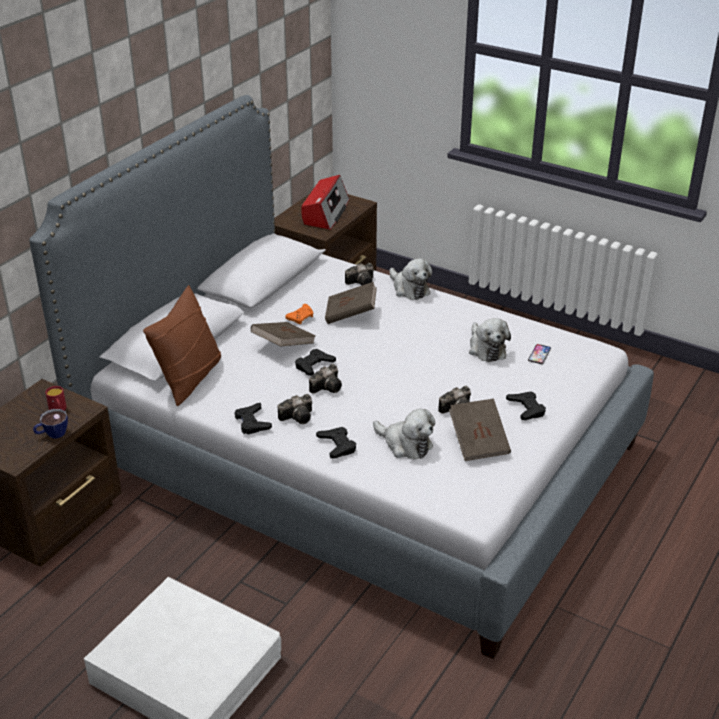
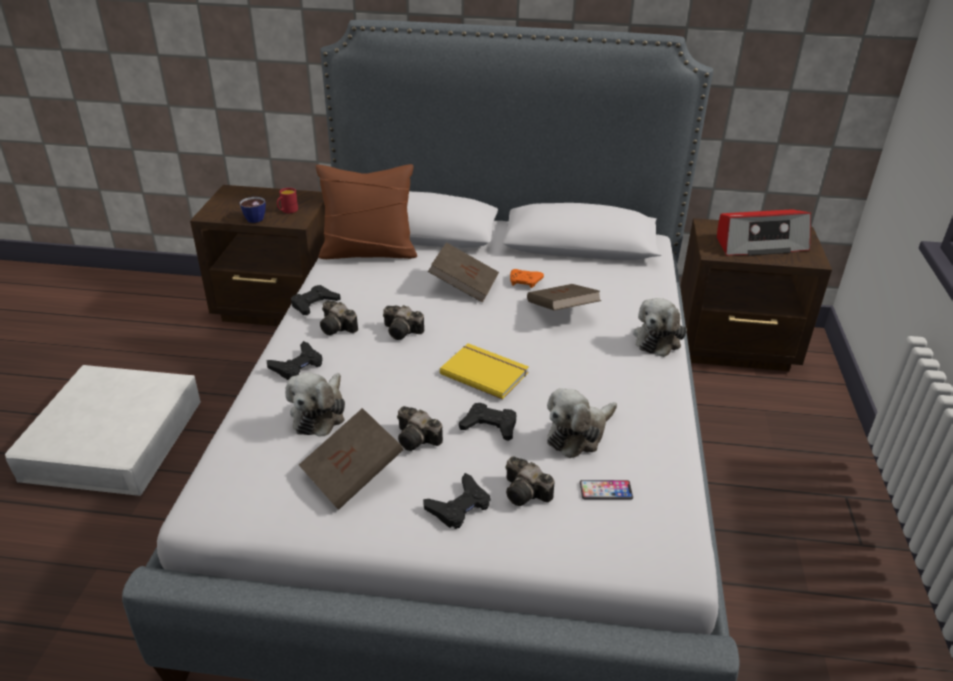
camera: 65 degrees right, 0 degrees up
(314, 365) = (439, 313): black game controller -> black game controller (490, 426)
(362, 282) = (637, 302): camera -> camera (527, 494)
(402, 364) = (485, 372): none -> yellow book

